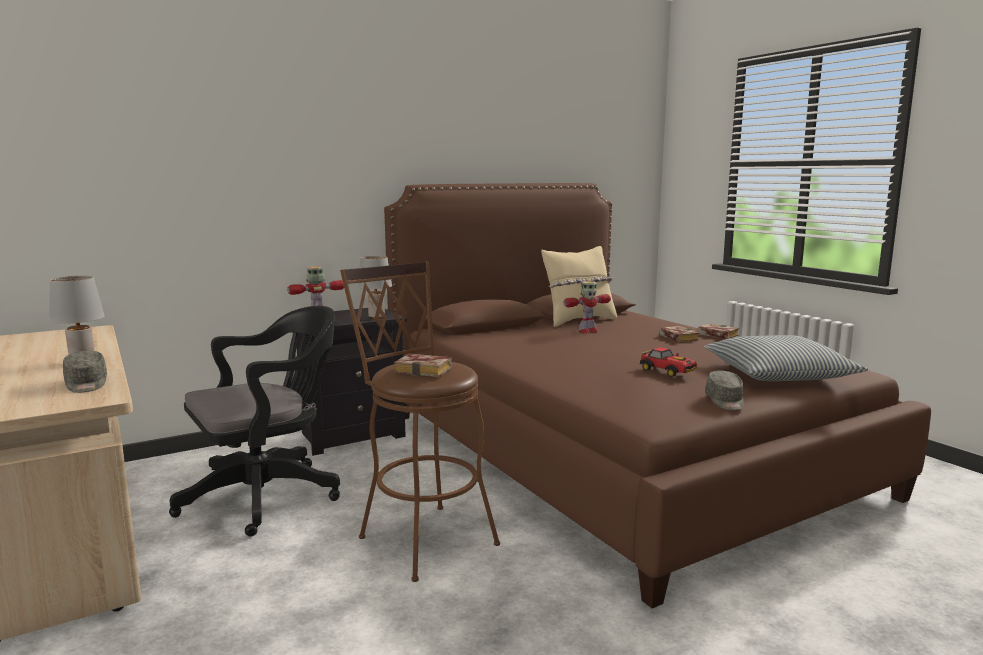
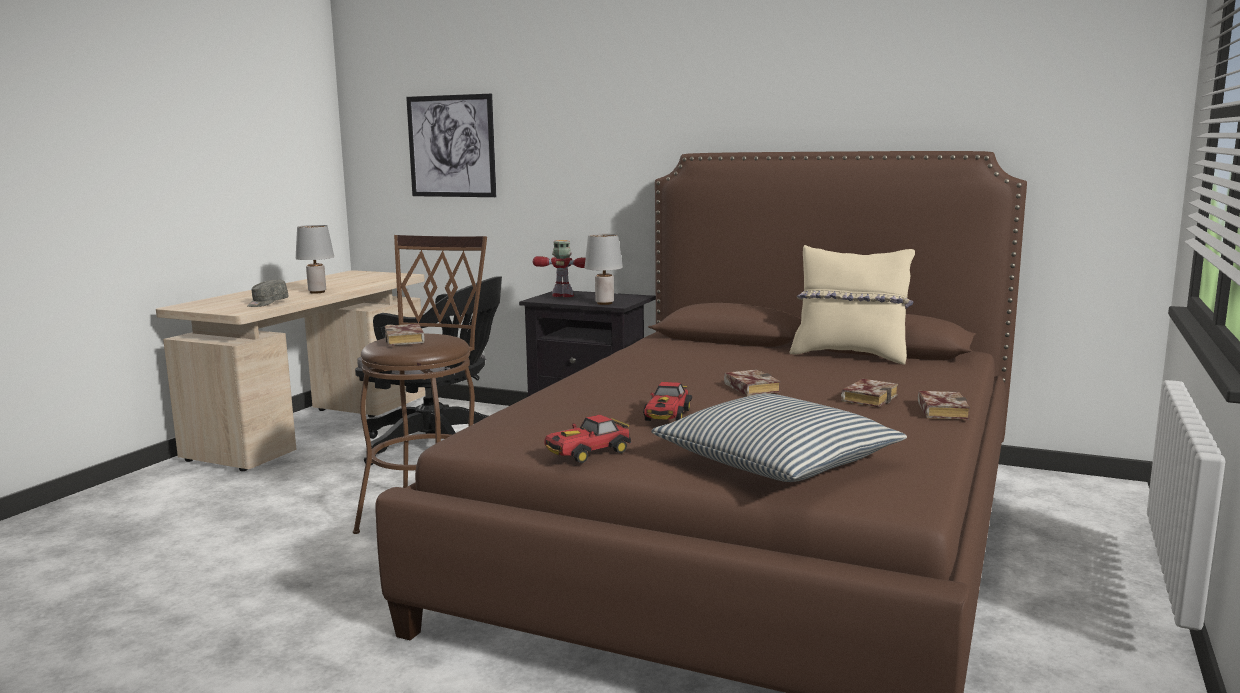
camera: 55 degrees right, 0 degrees up
(136, 177) = (451, 146): none -> picture
(587, 331) = (806, 366): toy robot -> none
(624, 348) = (749, 388): none -> book
(725, 401) = (587, 453): grey cap -> toy car

